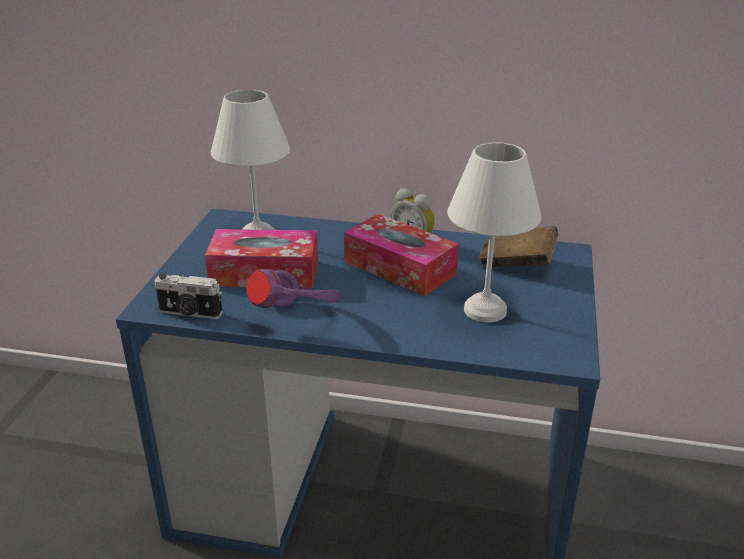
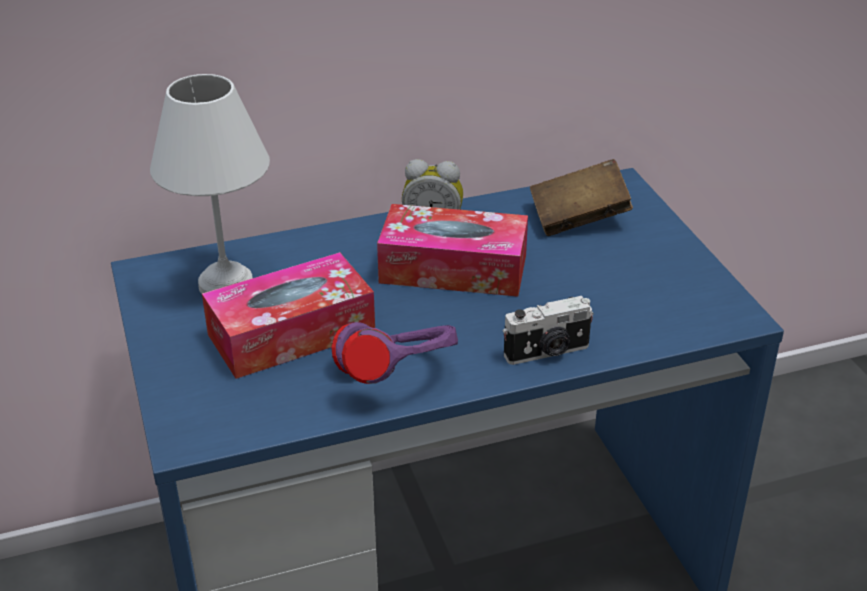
camera: 30 degrees left, 5 degrees up
(190, 313) = (252, 425): camera -> camera (547, 352)
(483, 310) = (598, 291): white table lamp -> none

